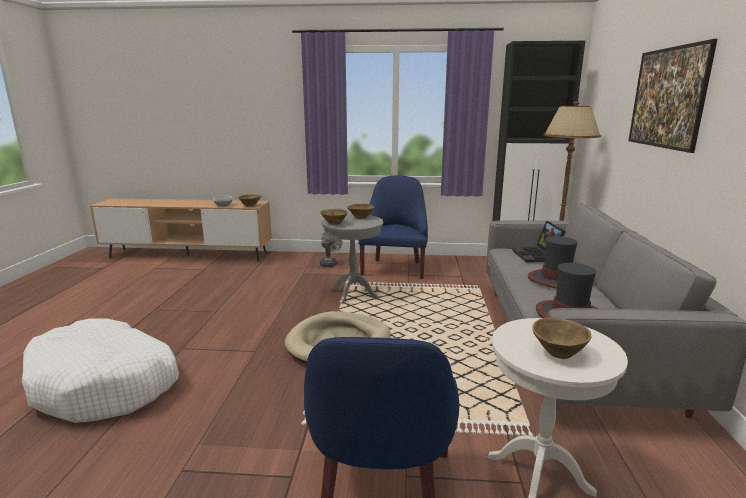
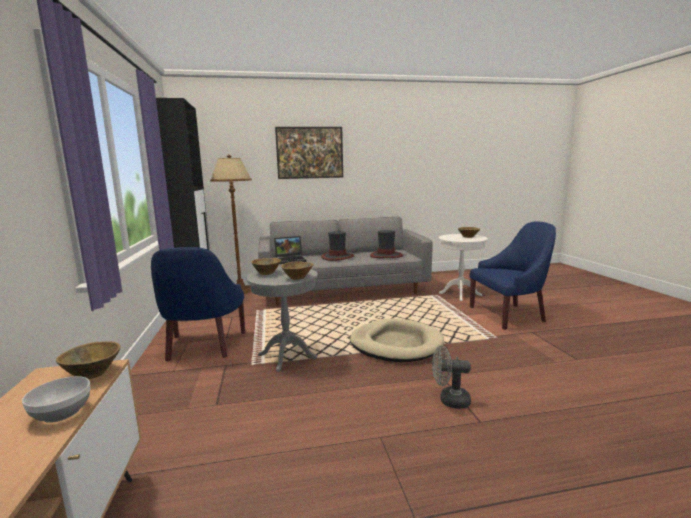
camera: 105 degrees left, 5 degrees down
(106, 384) = (585, 440): white dog bed -> none
(329, 263) = (170, 392): grey fan -> grey fan (449, 400)
(394, 268) = (203, 346): blue armchair -> blue armchair turned 90 degrees counterclockwise

